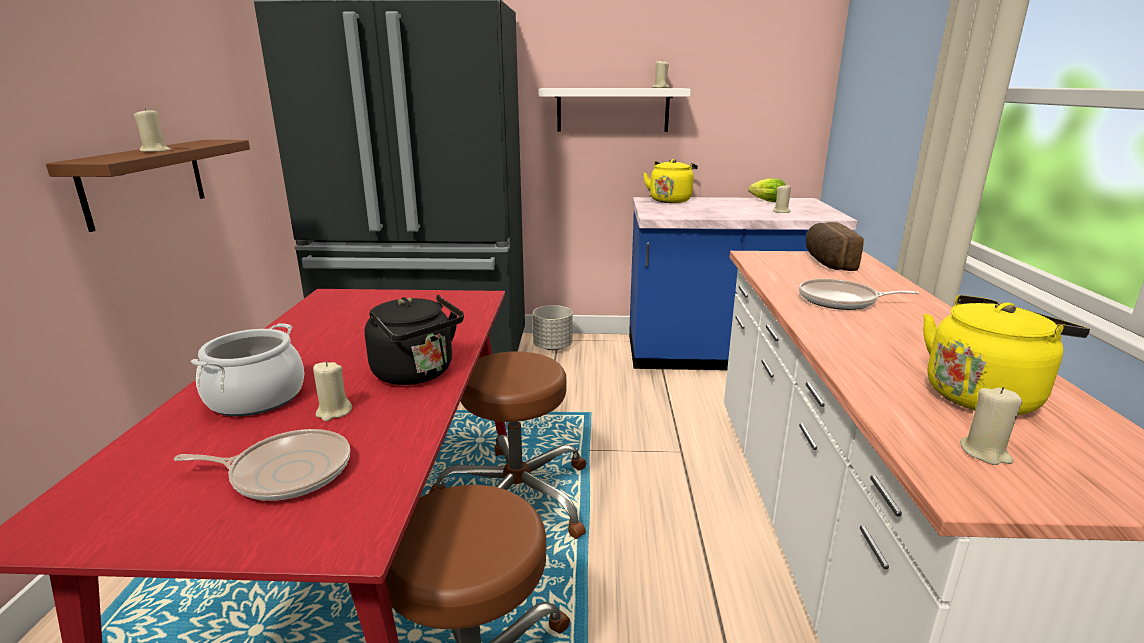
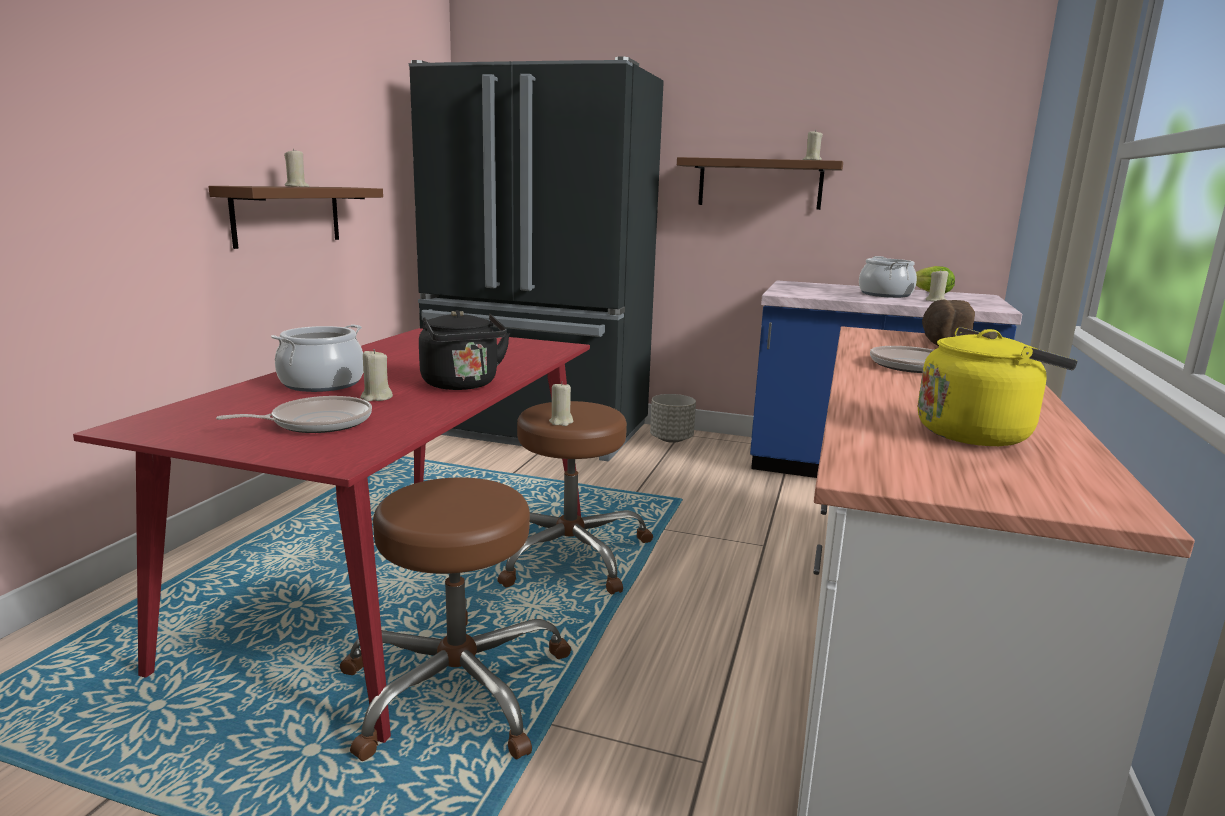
camera: 15 degrees right, 5 degrees down
(286, 472) = (316, 423): frying pan -> frying pan turned 45 degrees counterclockwise
(612, 110) = (760, 184): white shelf -> brown shelf
(670, 200) = (815, 285): yellow kettle -> none
(736, 207) = (885, 294): none -> cooking pot
(985, 453) = (919, 461): beige candle -> beige candle (561, 422)

